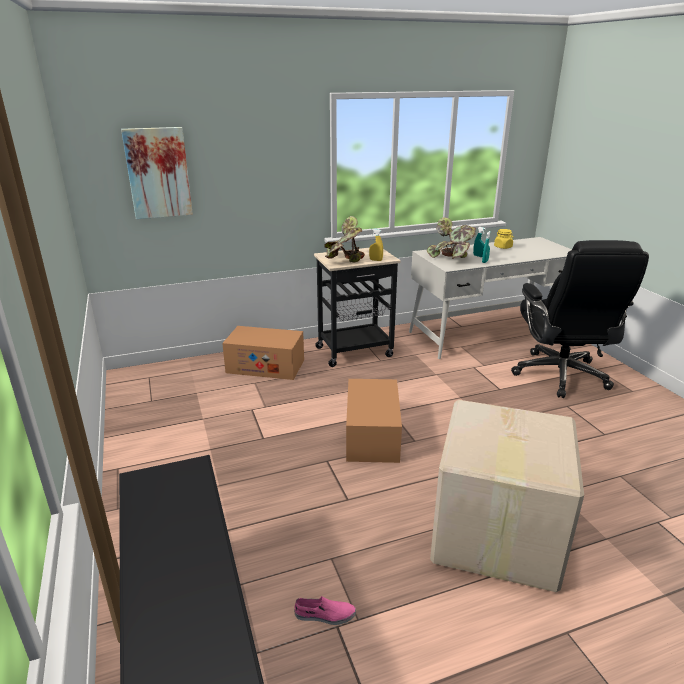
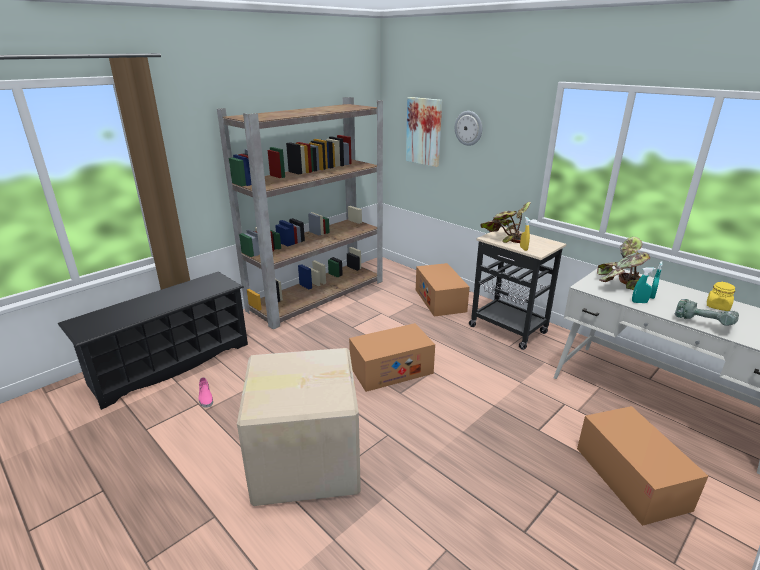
camera: 65 degrees right, 0 degrees up
(150, 446) = (318, 295): none -> brown bookcase
(230, 157) = (469, 128): none -> wall clock
(522, 256) = (704, 322): none -> power drill
(560, 375) = (631, 478): black office chair -> cardboard box

